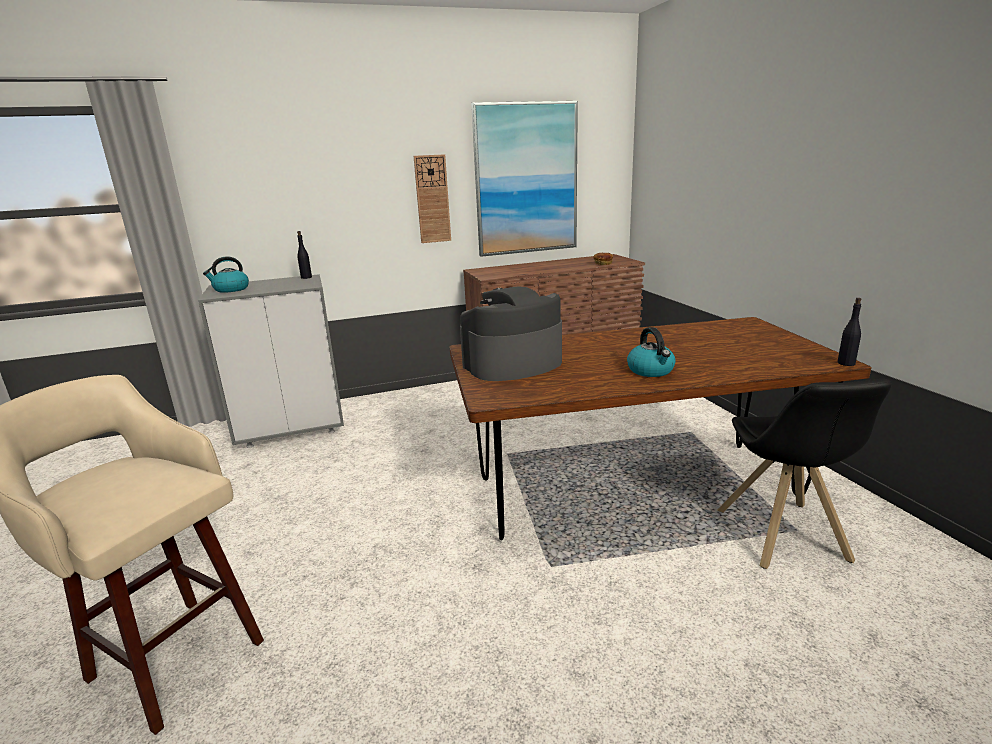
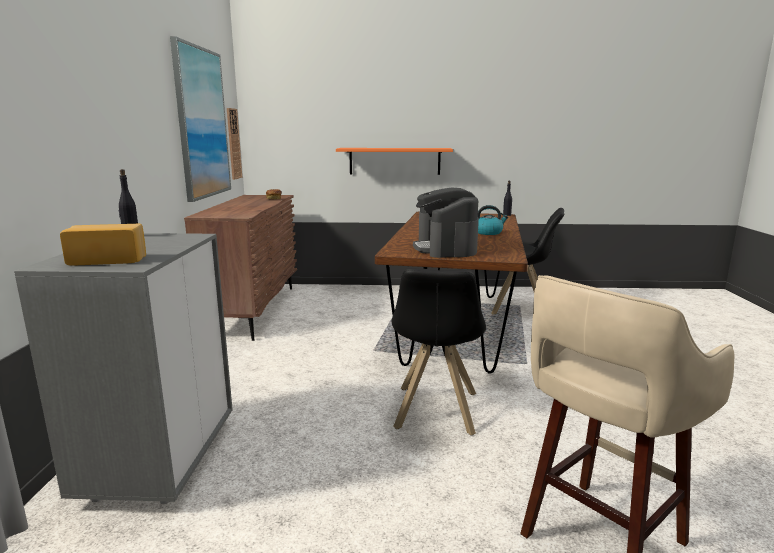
camera: 70 degrees left, 5 degrees down
(230, 289) = (109, 260): kettle -> bread
(393, 518) = (435, 410): none -> black chair
(432, 199) = (157, 138): wall clock -> wall clock (233, 144)
(756, 233) = (394, 161): none -> orange shelf

